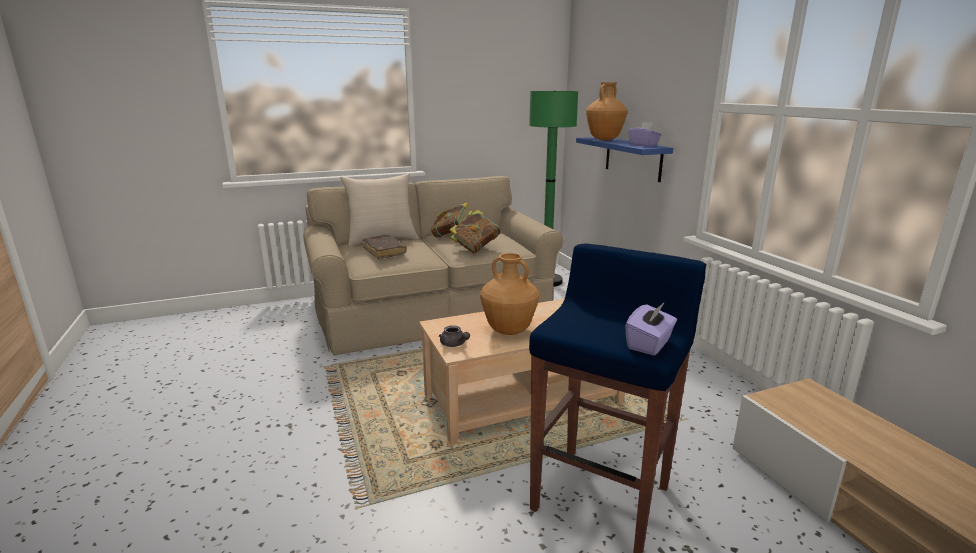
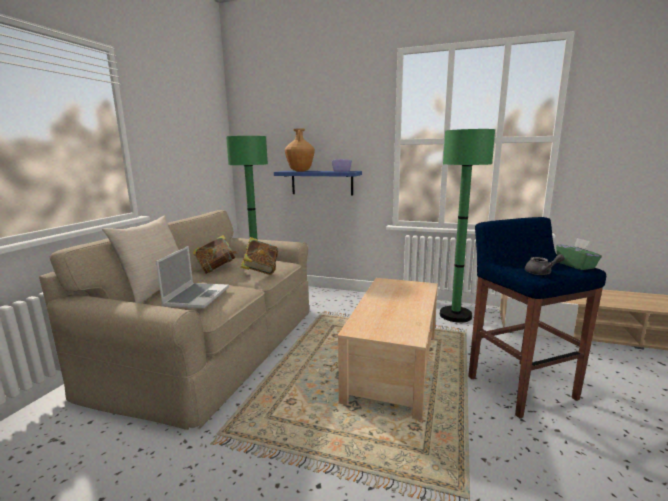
camera: 50 degrees left, 5 degrees down
(384, 251) = (196, 296): brown book -> laptop
(454, 344) = (399, 335): grey teapot -> grey teapot (542, 273)
(508, 330) = (399, 312): brown vase -> none
(649, 344) = (576, 265): purple tissue box -> green tissue box
(713, 400) = (455, 315): none -> green floor lamp

